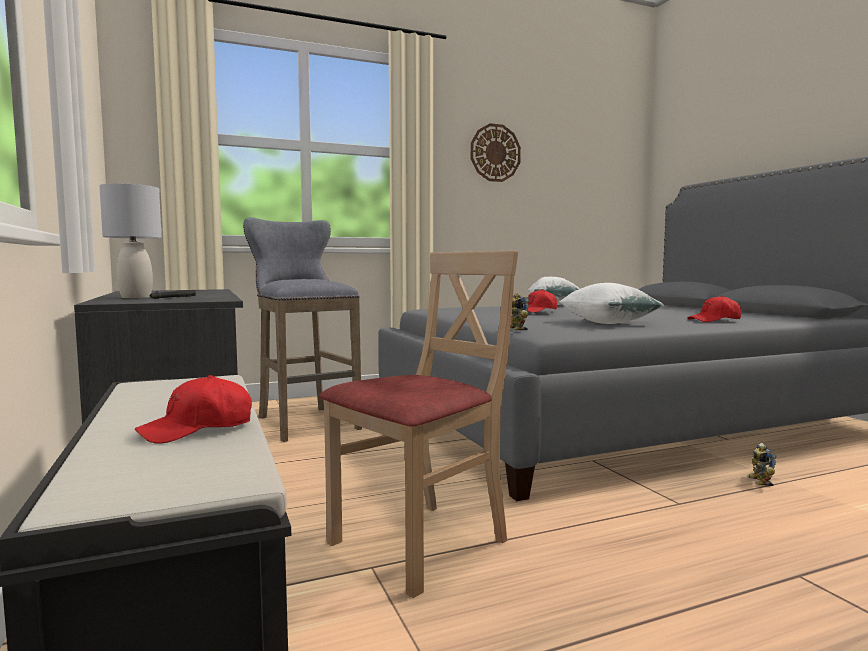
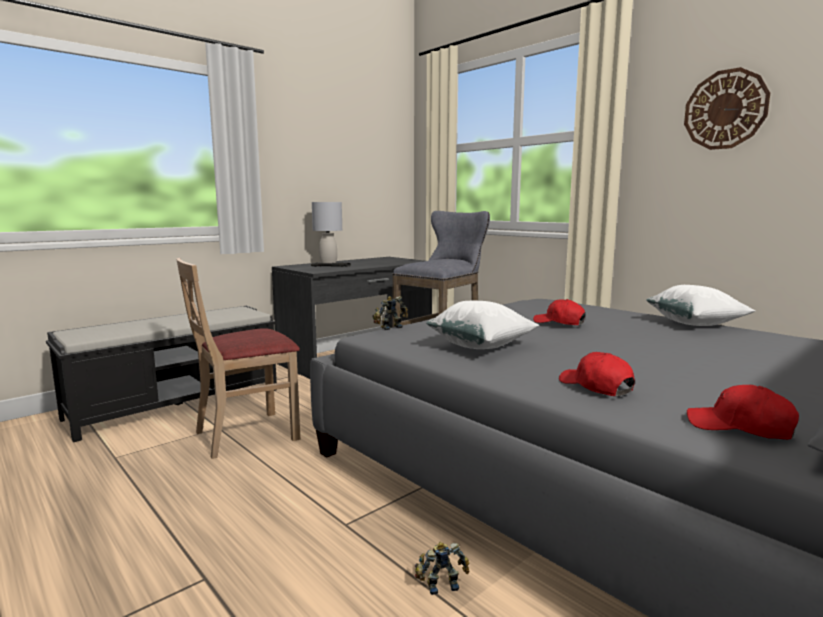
camera: 70 degrees right, 5 degrees up
(197, 429) = (150, 326): red cap -> red cap (740, 427)
(420, 543) = (247, 434): beige chair -> beige chair turned 120 degrees clockwise

